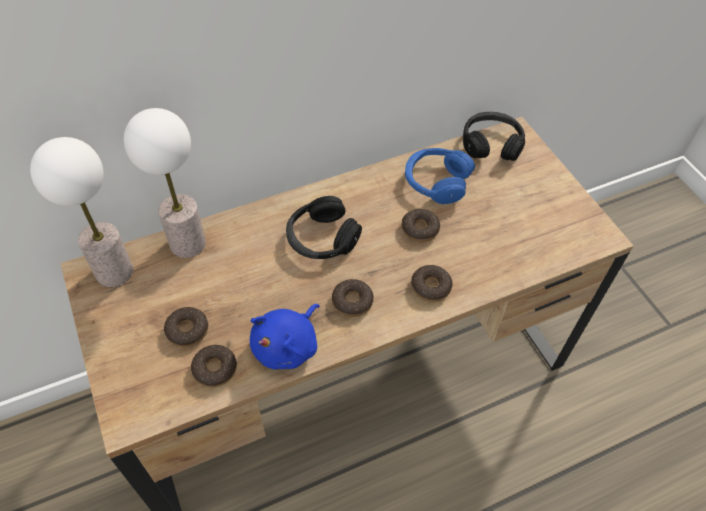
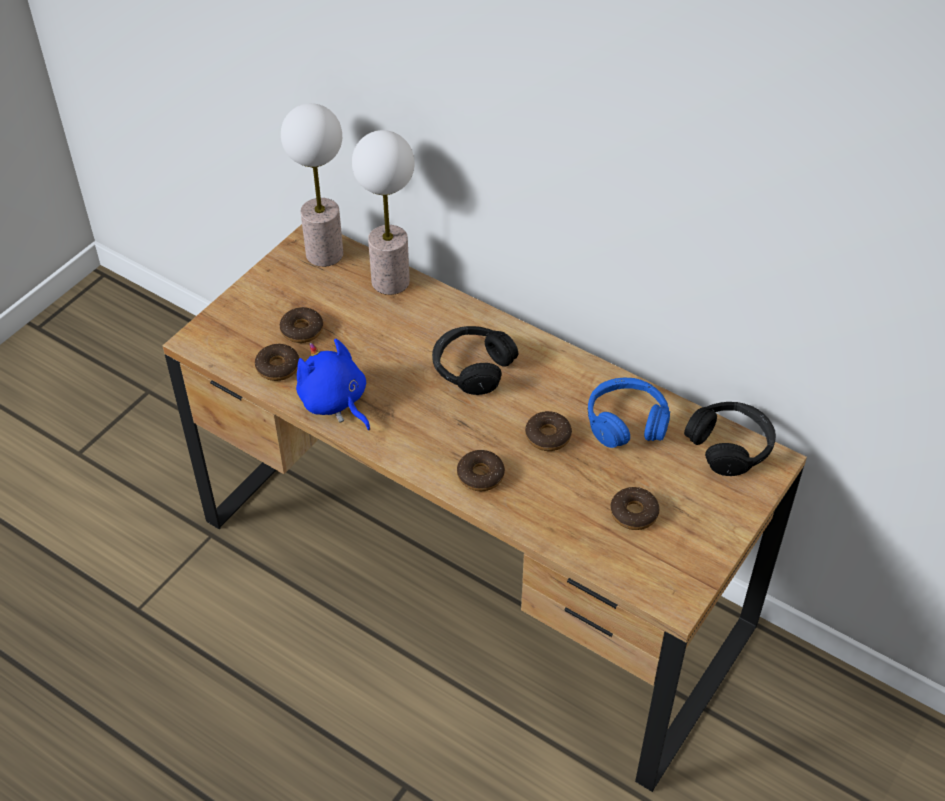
camera: 60 degrees right, 5 degrees down
(288, 346) = (334, 402): blue plush toy -> blue plush toy turned 45 degrees clockwise
(352, 301) = (416, 424): donut -> donut (634, 513)

